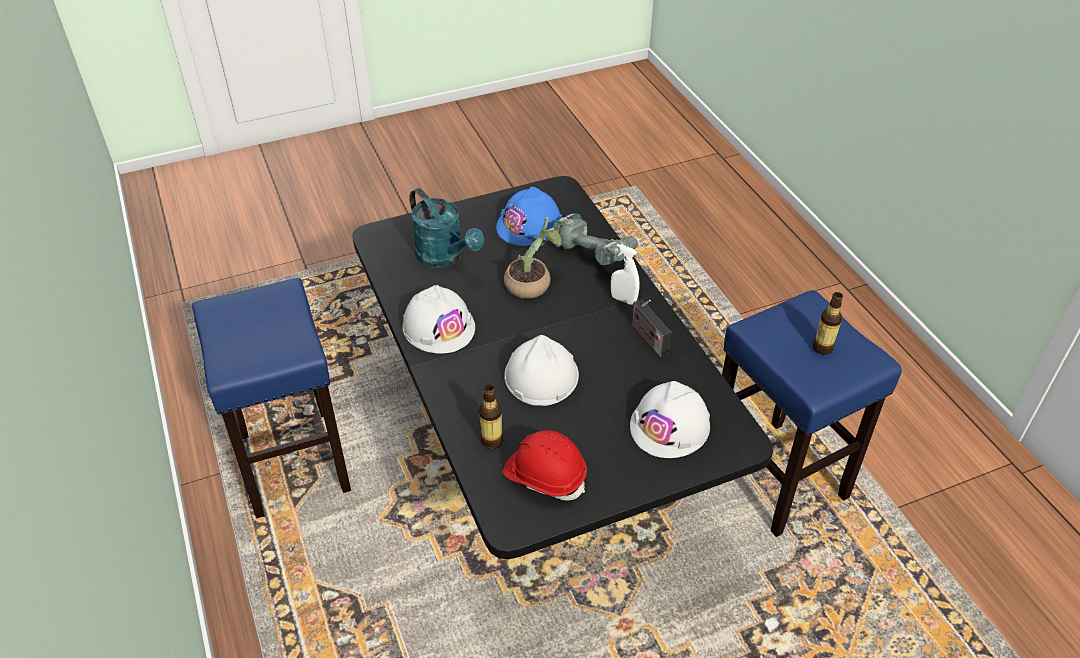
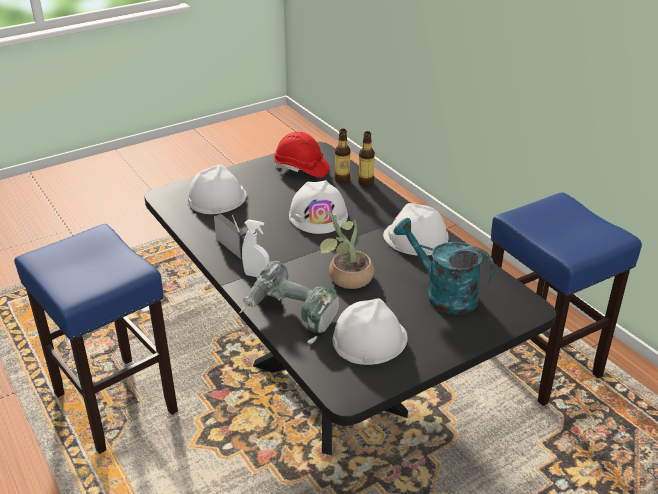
camera: 170 degrees right, 10 degrees down
(529, 225) = (369, 339): blue hard hat -> white hard hat
(822, 348) = (78, 262): bottle -> bottle (365, 183)

